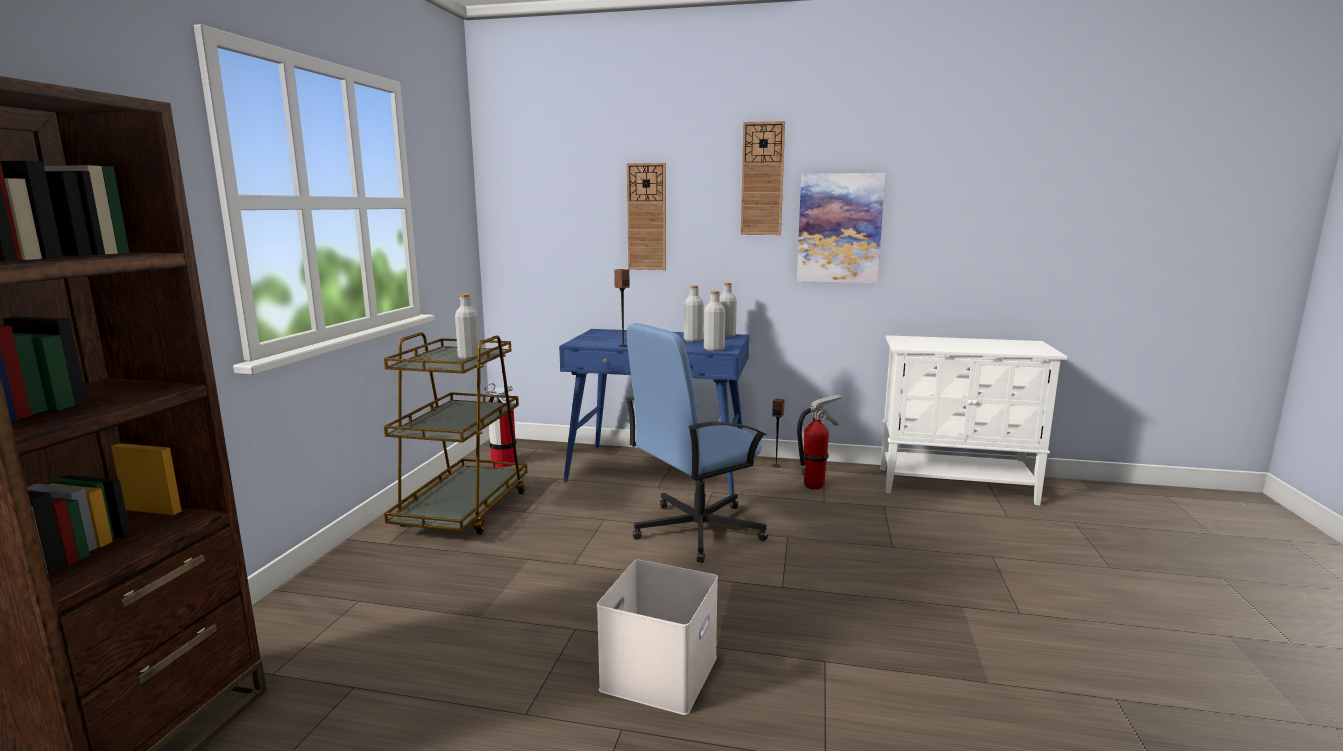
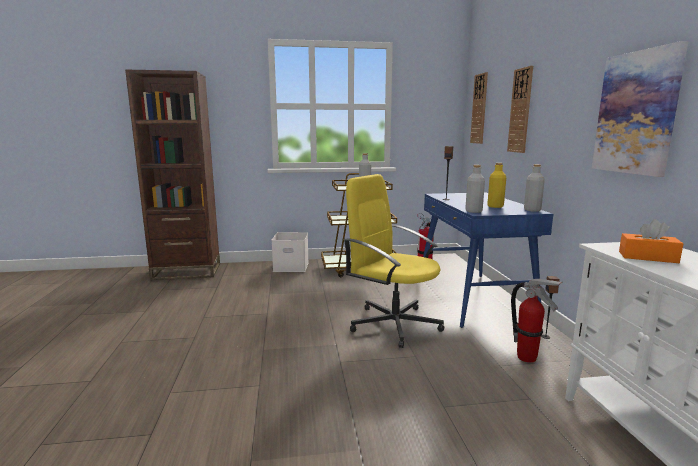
camera: 70 degrees right, 0 degrees up
(658, 671) = (238, 338): white storage box -> white storage box (292, 266)
(693, 340) = (495, 206): grey bottle -> yellow bottle
(696, 530) = (393, 324): blue office chair -> yellow office chair
(762, 179) = (584, 69): wall clock -> wall clock (479, 109)
(939, 346) = (647, 257): none -> orange tissue box

